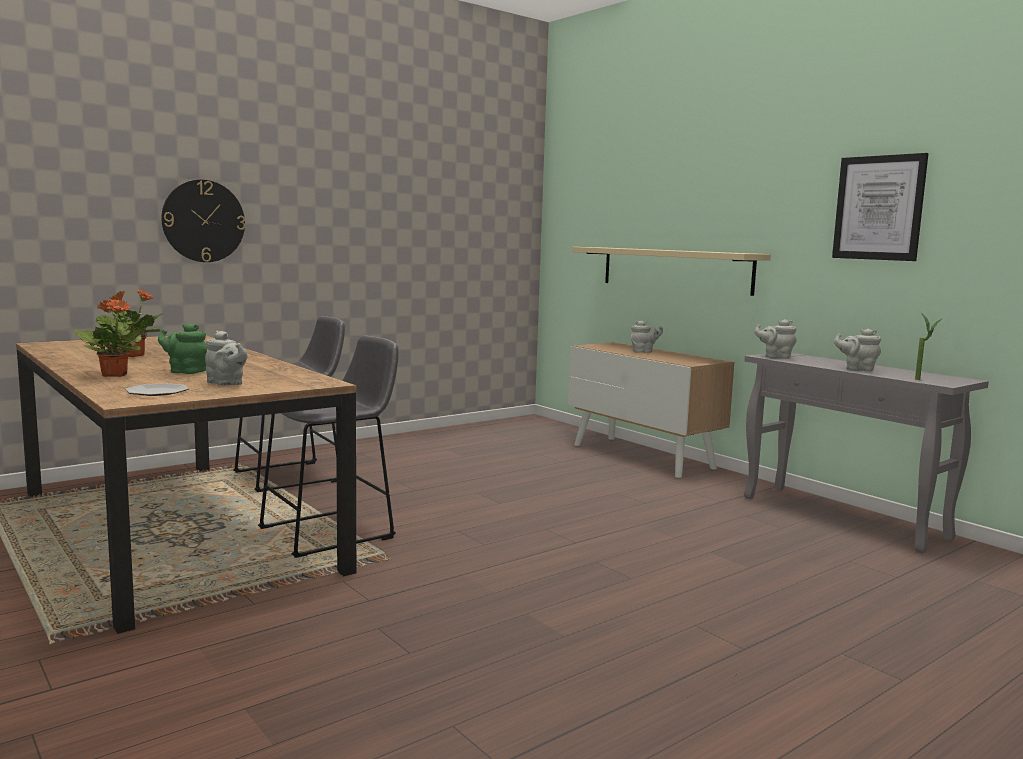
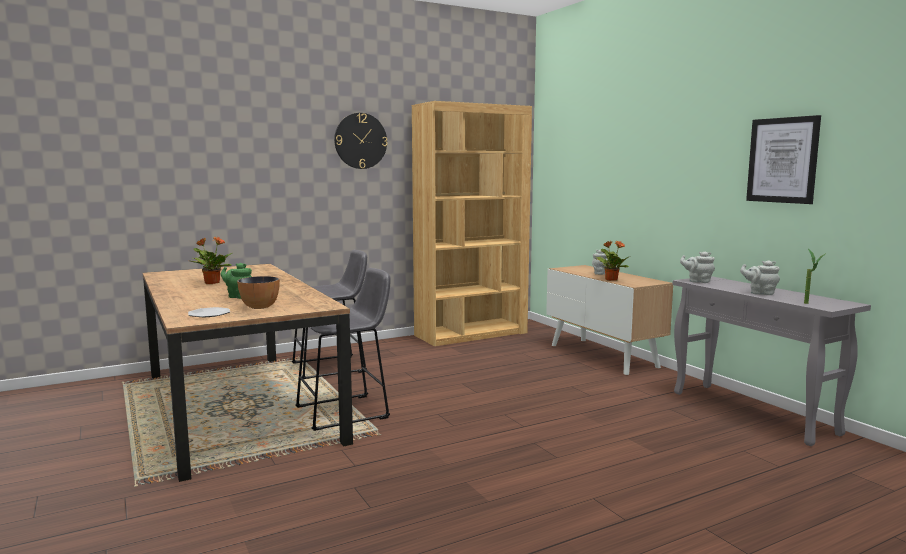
camera: 10 degrees right, 0 degrees up
(114, 375) = (190, 299): potted plant -> potted plant (611, 279)
(203, 221) = (272, 182): wall clock -> wall clock (360, 141)
(226, 384) = (260, 307): grey teapot -> bowl
(467, 433) = (471, 334): none -> brown bookcase
(674, 269) = (628, 208): beige shelf -> none

